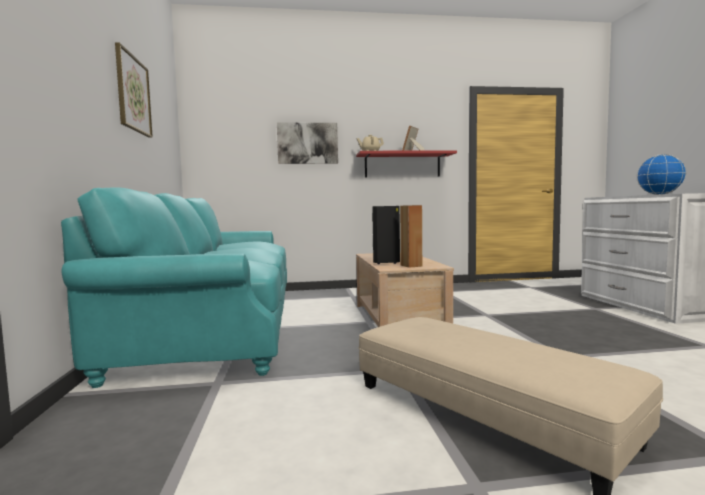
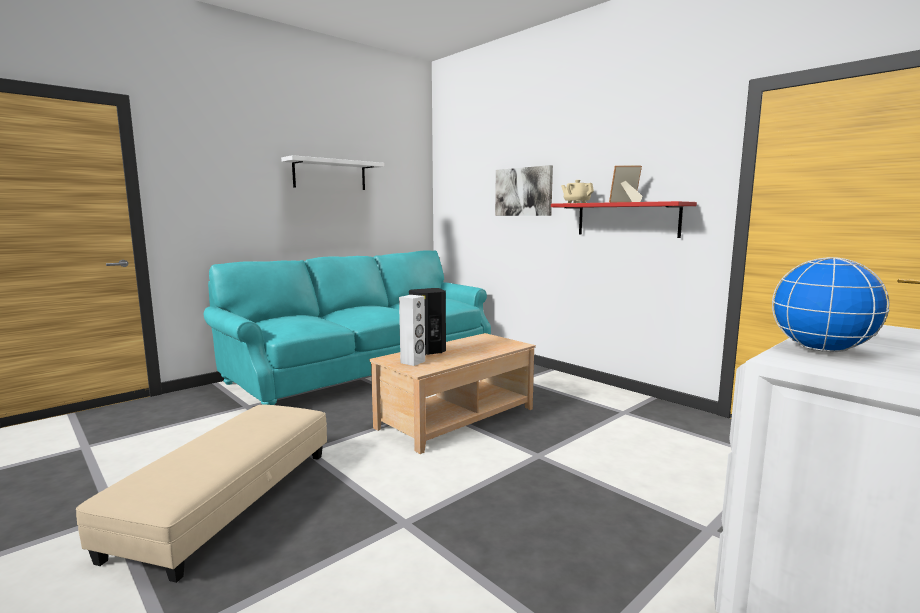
camera: 55 degrees right, 5 degrees up
(133, 94) = (330, 175): picture -> white shelf
(411, 265) = (413, 362): brown speaker -> white speaker

